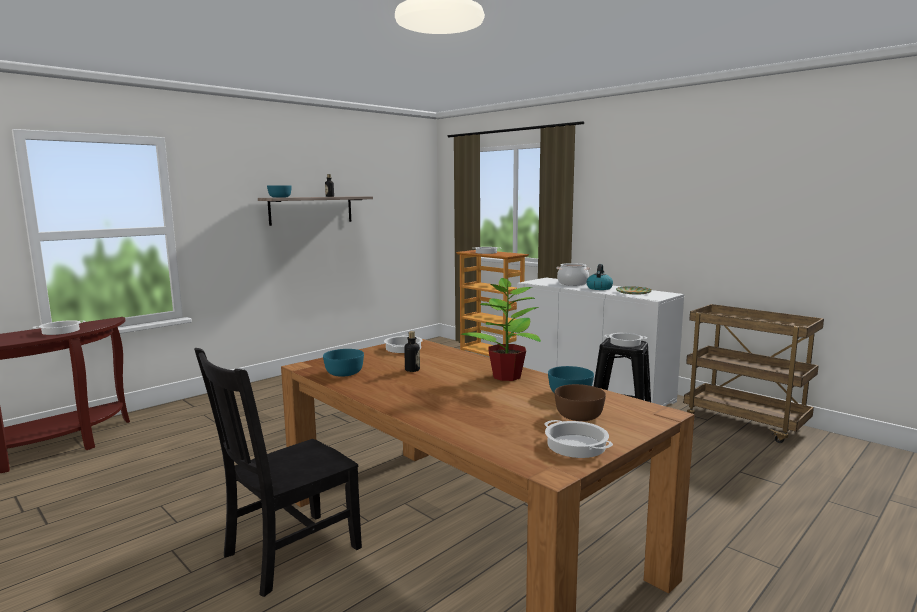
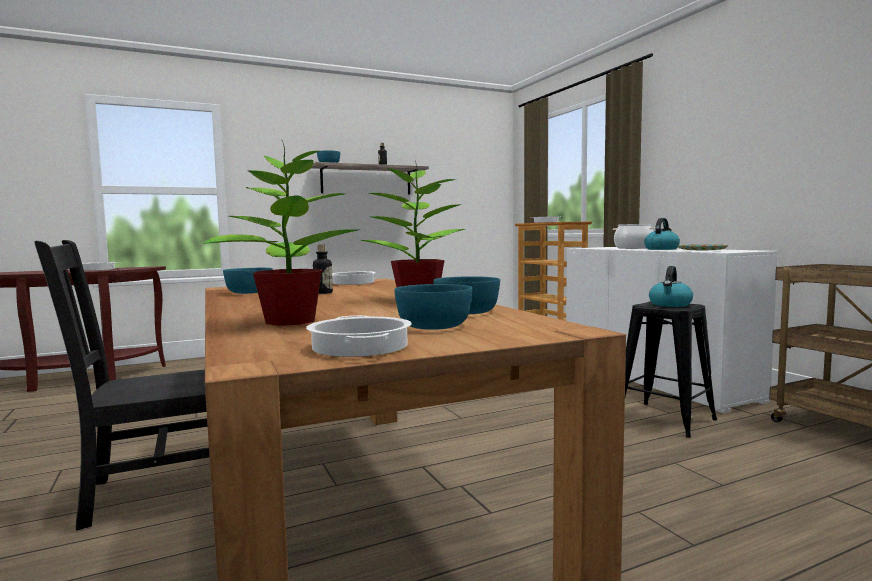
camera: 20 degrees right, 5 degrees down
(474, 419) = (289, 321): none -> potted plant
(579, 415) = (435, 326): brown bowl -> turquoise bowl
(625, 343) = (670, 304): cooking pot -> kettle

